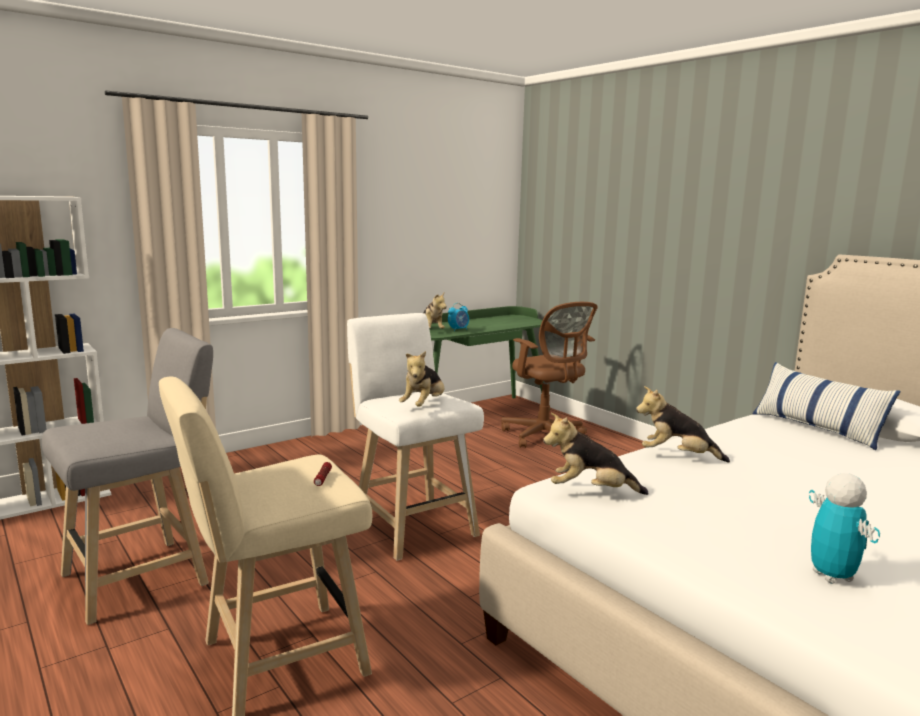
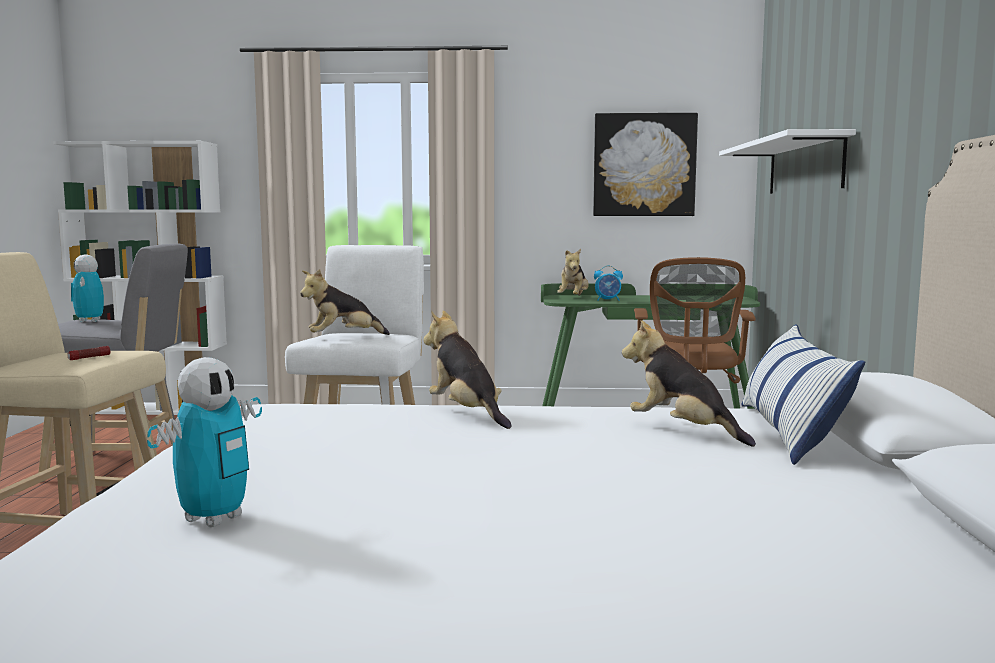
camera: 40 degrees right, 5 degrees down
(101, 430) = (89, 321): none -> toy robot
(455, 219) = (644, 165): none -> picture
(590, 491) = (266, 413): plush toy -> plush toy (683, 431)
(603, 232) = (804, 166): none -> white shelf

